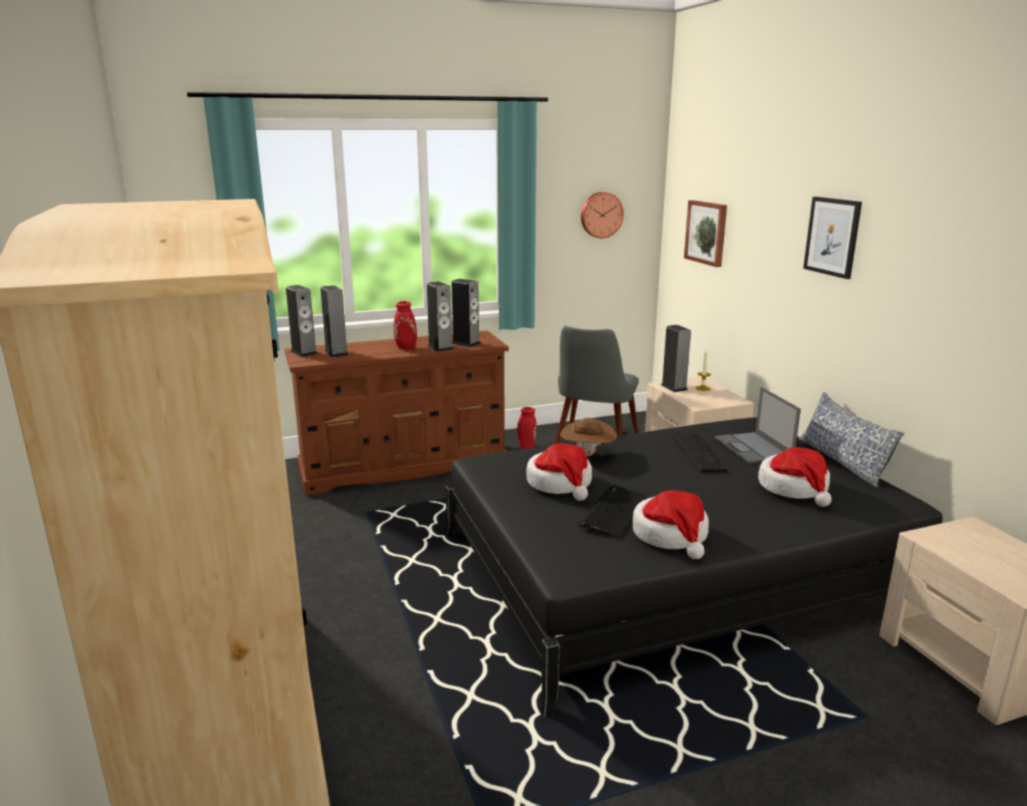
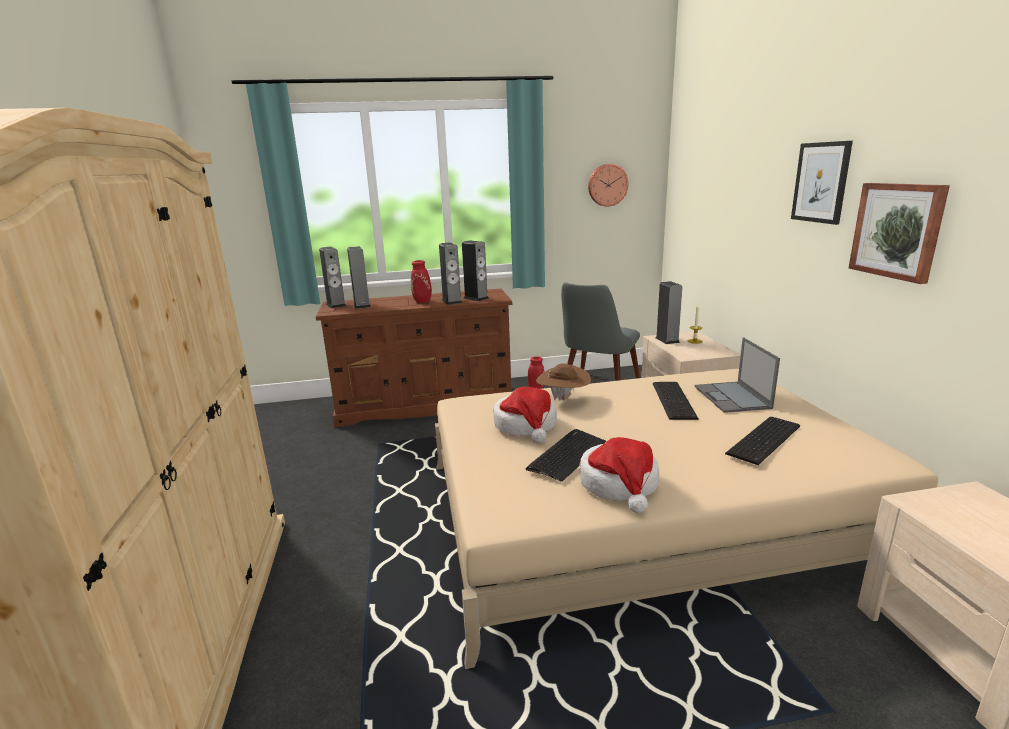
camera: 10 degrees right, 0 degrees up
(672, 569) = (641, 515): black bed -> beige bed
(707, 232) = (703, 195): picture -> picture (897, 230)
(794, 488) = (766, 440): hat -> keyboard
(842, 461) = (826, 414): pillow -> none

